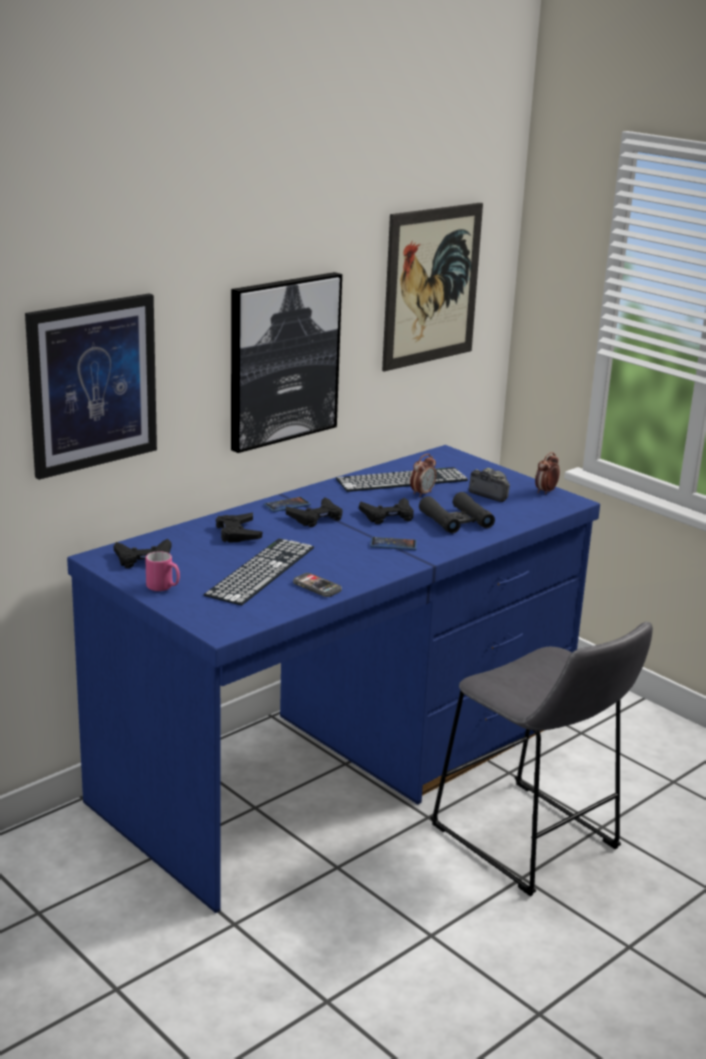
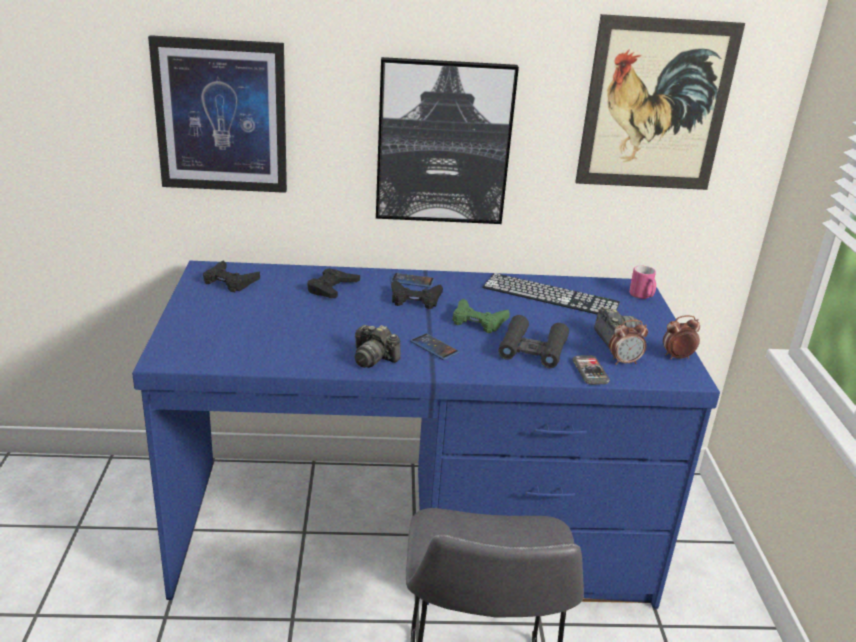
camera: 40 degrees right, 5 degrees up
(163, 588) = (197, 308): pink mug -> pink mug (642, 296)
(261, 571) = (287, 325): keyboard -> none
(317, 587) = (301, 356): phone -> phone (590, 371)
(368, 567) = (373, 358): none -> camera
(388, 516) = (478, 321): black game controller -> green game controller
(422, 493) = (547, 313): alarm clock -> alarm clock (624, 362)

